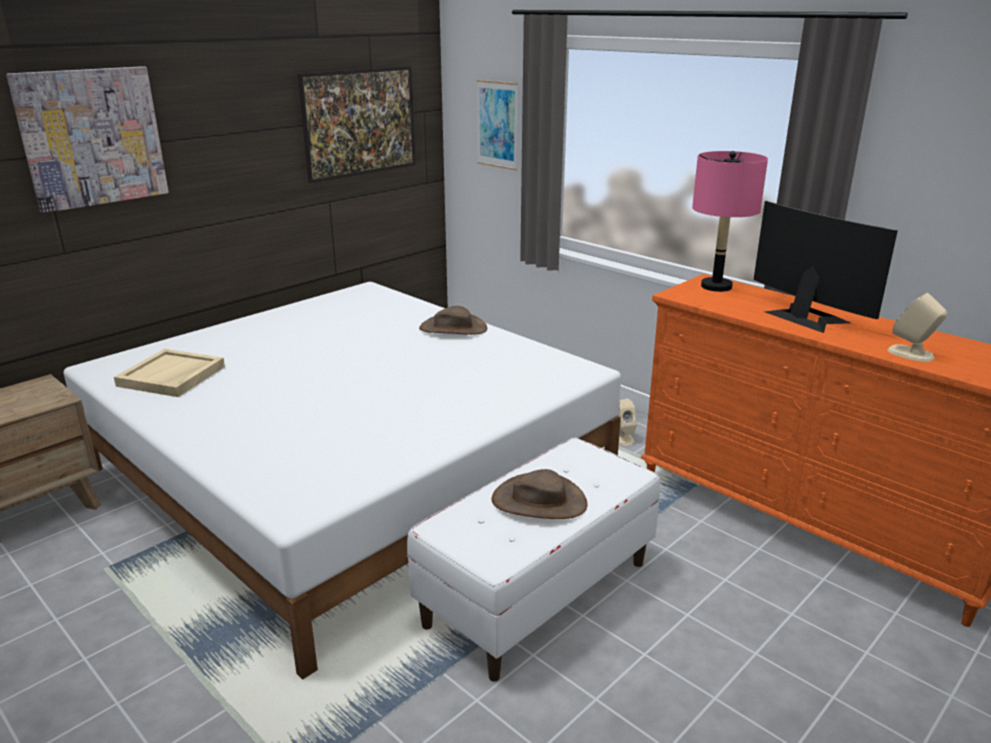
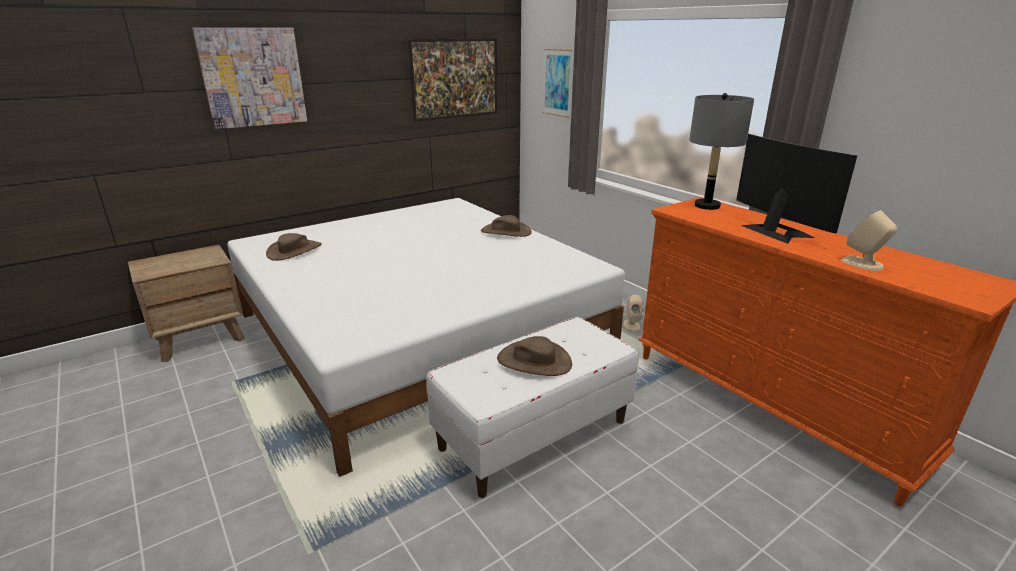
camera: 10 degrees right, 0 degrees up
(171, 376) = (295, 251): beige tray -> brown hat
(716, 287) = (707, 206): pink table lamp -> grey table lamp

